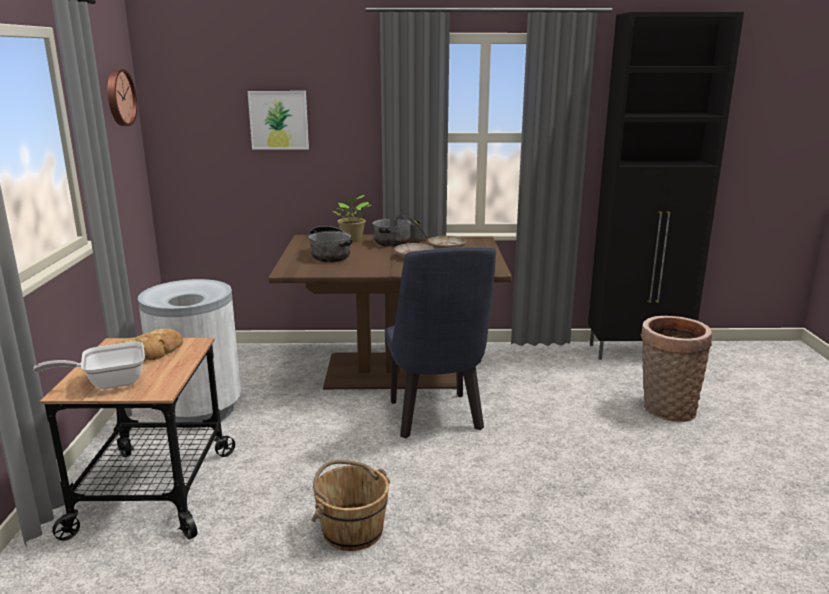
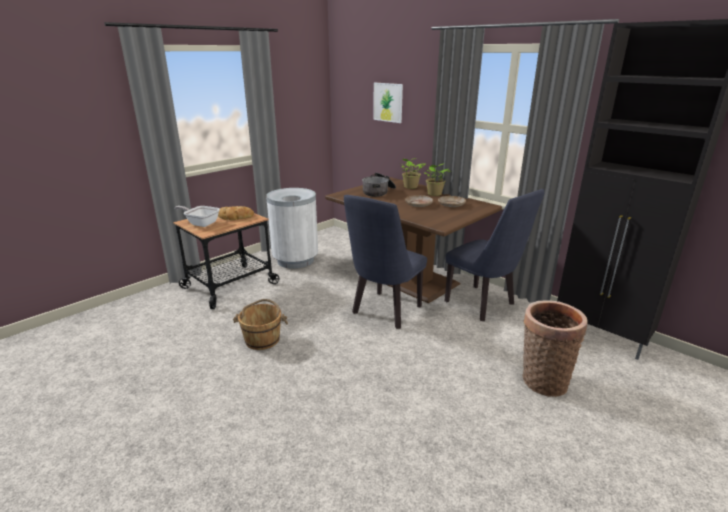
camera: 45 degrees right, 5 degrees up
(119, 97) = (308, 83): wall clock -> none
(400, 241) = (434, 194): cooking pot -> potted plant
(514, 366) = (484, 305): none -> blue chair

